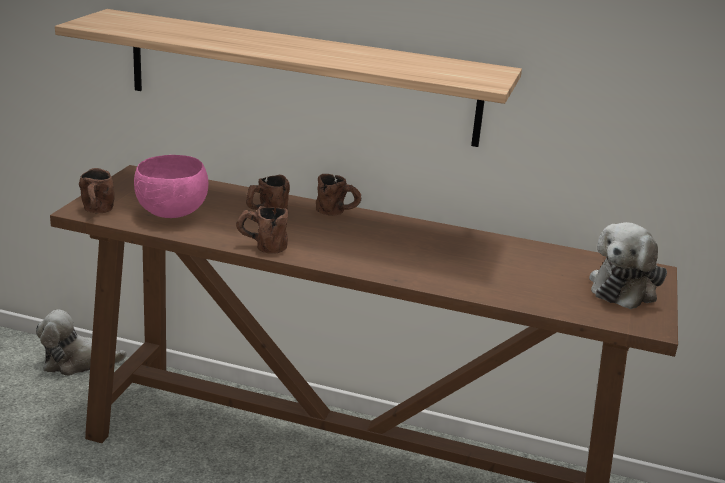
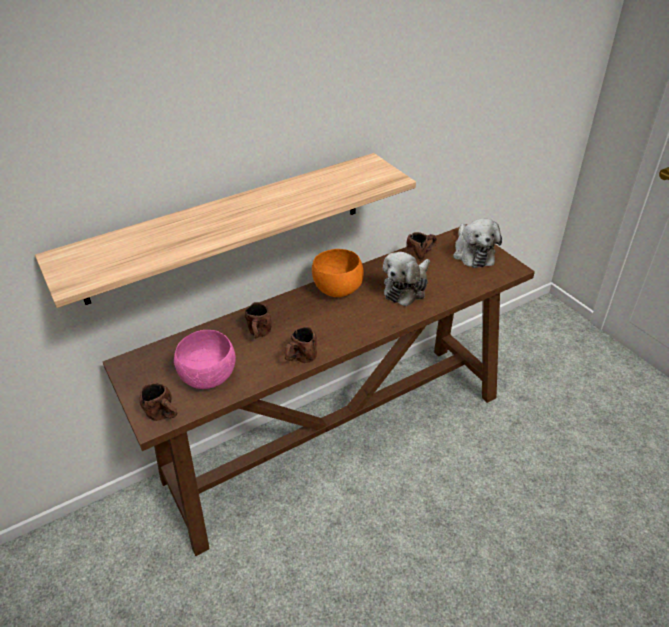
camera: 45 degrees left, 15 degrees up
(76, 362) = (105, 517): plush toy -> plush toy (406, 288)
(338, 213) = (289, 302): brown mug -> brown mug (421, 255)
(400, 229) = (337, 290): none -> orange bowl

